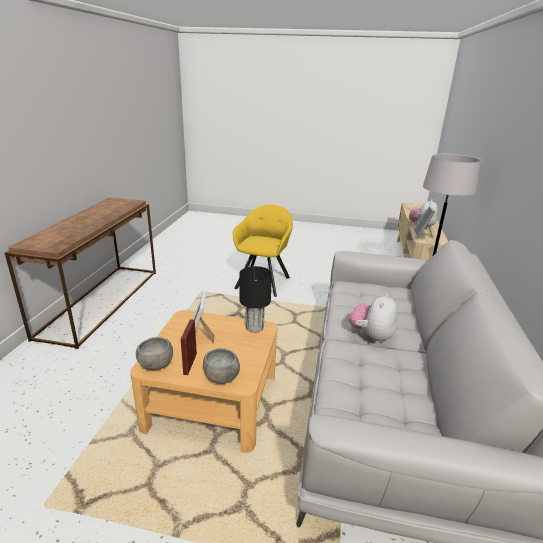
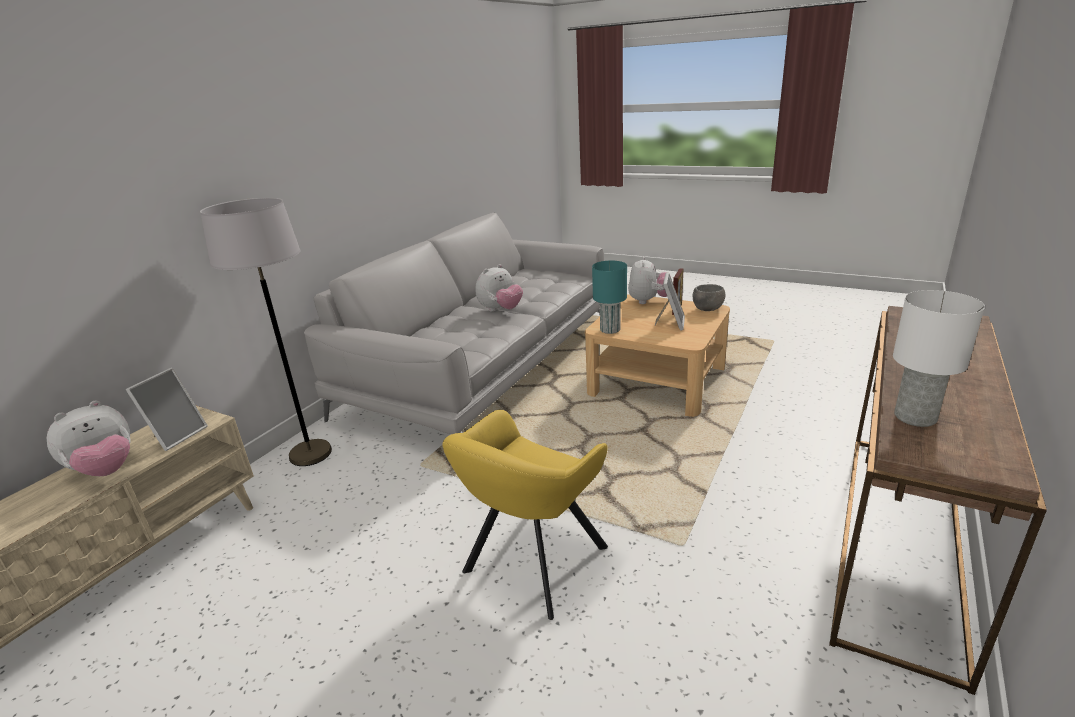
camera: 160 degrees left, 0 degrees up
(120, 208) = (916, 417): none -> white table lamp
(222, 378) = (649, 301): grey bowl -> plush toy
(255, 327) = (609, 330): black table lamp -> turquoise table lamp

